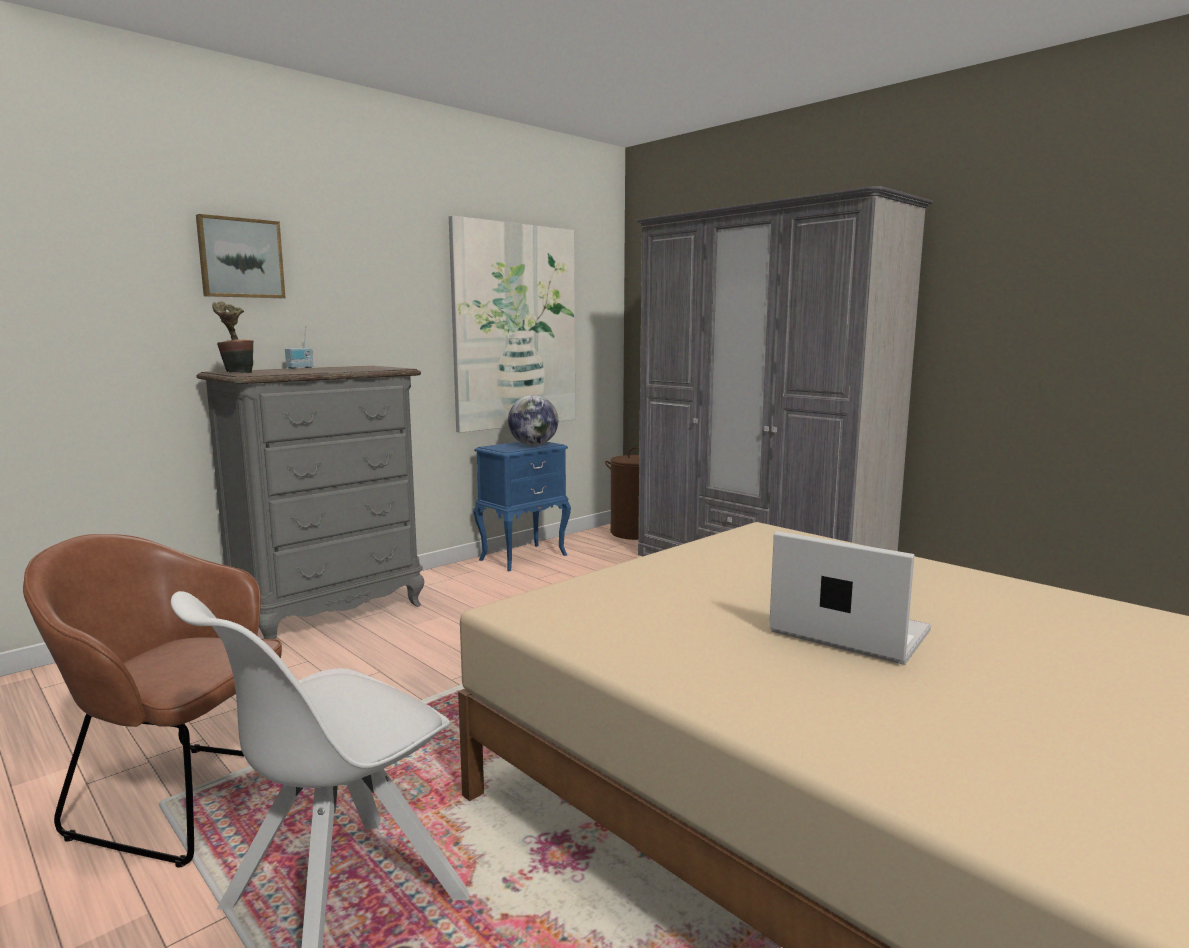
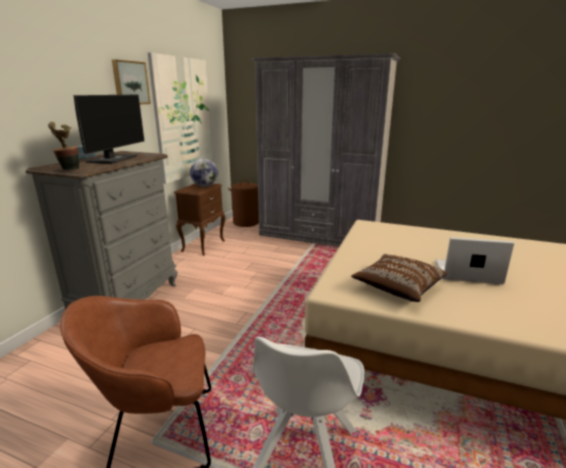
camera: 25 degrees left, 10 degrees up
(240, 258) = (37, 86): picture -> picture (130, 83)
(326, 369) = (113, 159): none -> monitor
(523, 557) = (203, 246): blue nightstand -> brown nightstand
(649, 627) = (397, 288): none -> brown pillow

